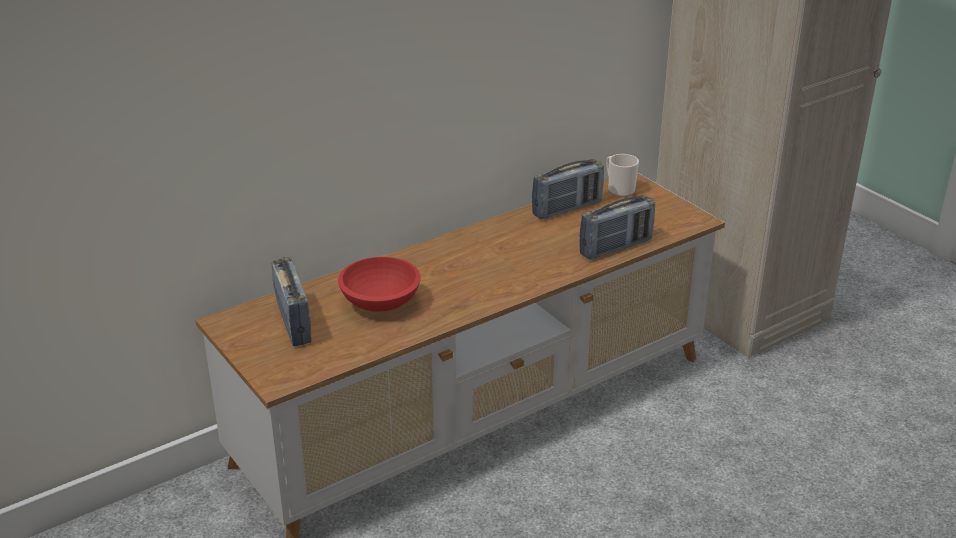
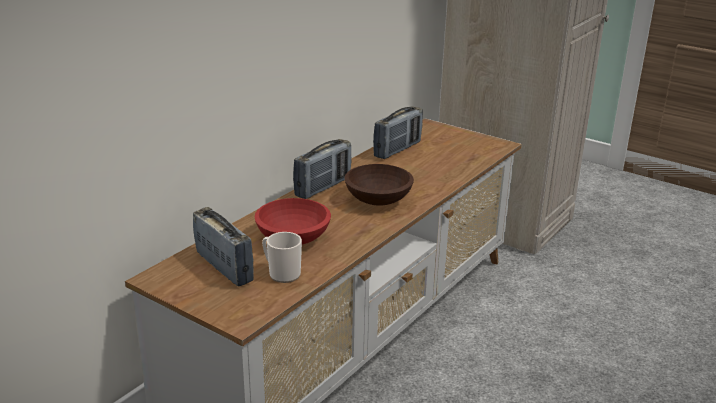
camera: 20 degrees left, 5 degrees down
(501, 271) = (379, 200): none -> brown bowl
(615, 247) = (456, 171): radio -> radio (323, 187)
(619, 189) = (426, 132): mug -> mug (281, 273)

